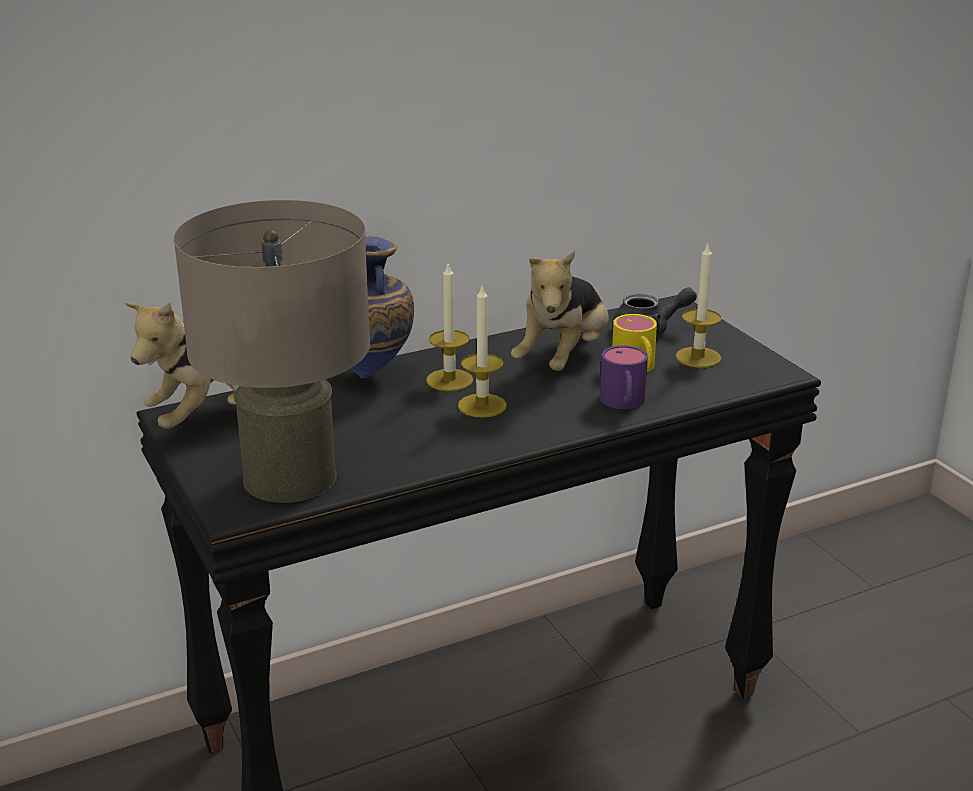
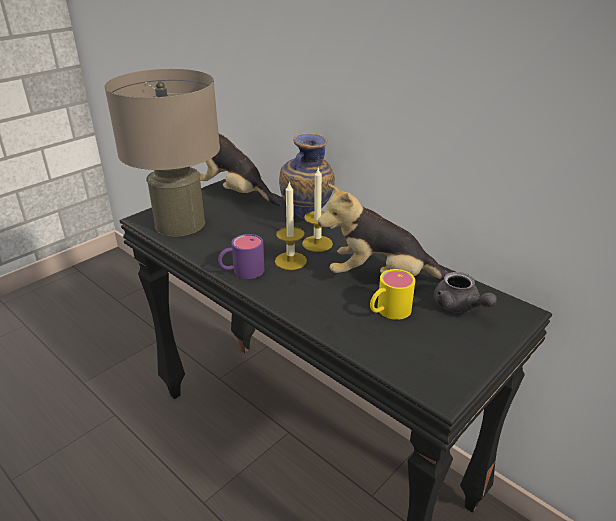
camera: 70 degrees right, 5 degrees up
(623, 404) = (327, 315): purple mug -> purple mug (241, 271)
(698, 357) = (433, 339): candle -> none

